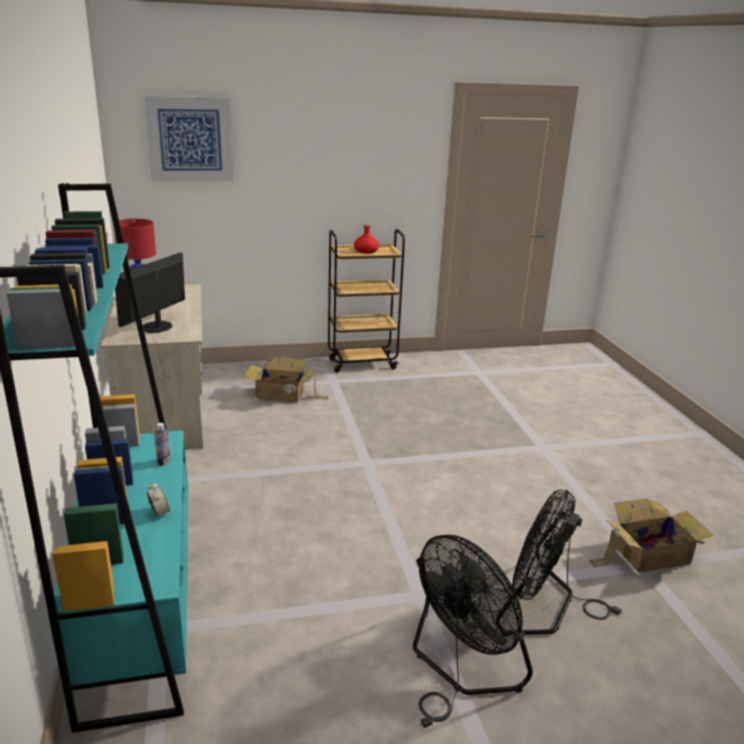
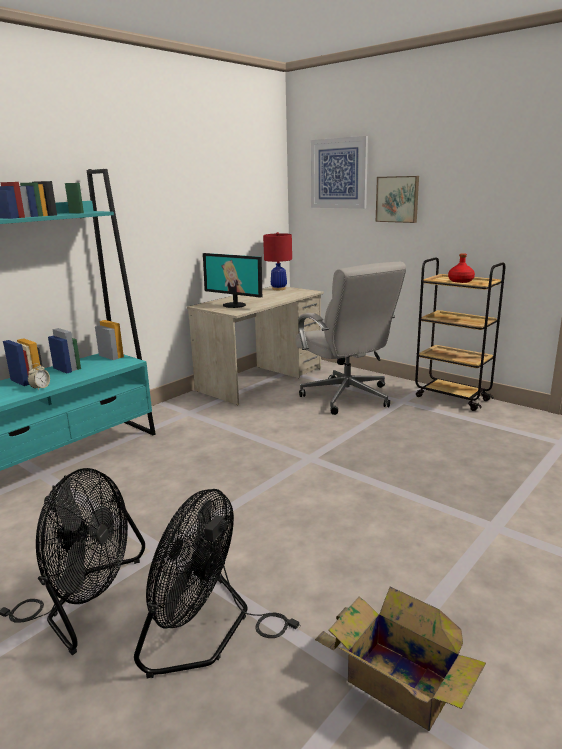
camera: 55 degrees right, 5 degrees down
(157, 327) = (234, 305): monitor -> monitor turned 135 degrees counterclockwise
(164, 462) = (101, 370): bottle -> none
(274, 170) = (397, 199): none -> picture
(282, 394) = (347, 396): cardboard box -> grey office chair
(547, 604) = (215, 627): black fan -> black fan turned 60 degrees counterclockwise

